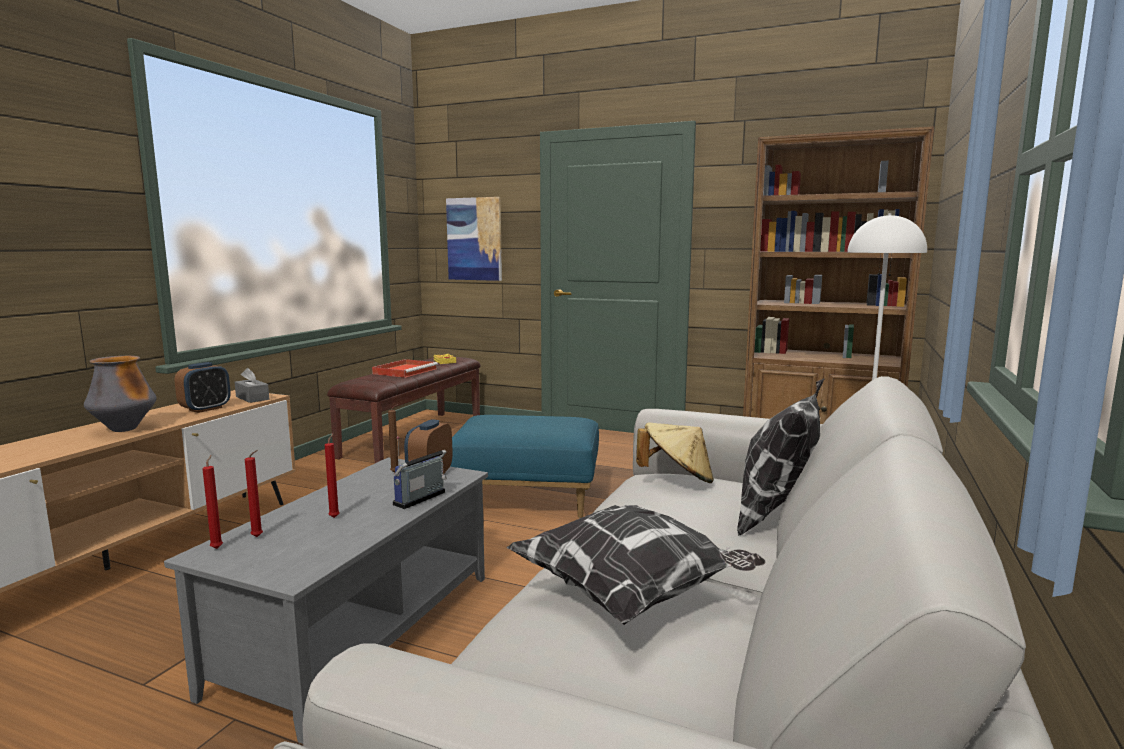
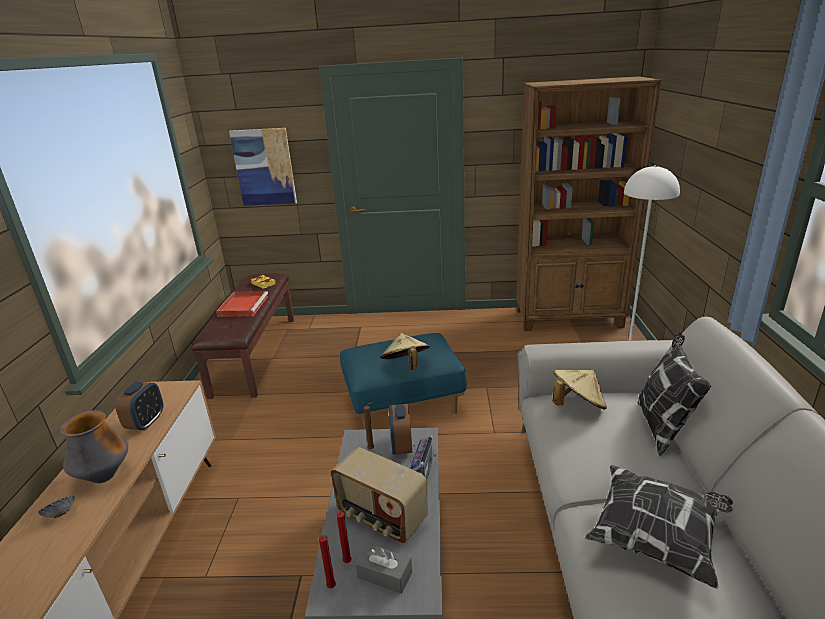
camera: 20 degrees left, 15 degrees up
(59, 441) = (61, 514): none -> bowl
(252, 398) = (171, 393): grey tissue box -> grey tissue box (384, 575)
(335, 517) = (381, 517): red candle -> radio
(519, 431) = (406, 365): none -> beige hat

